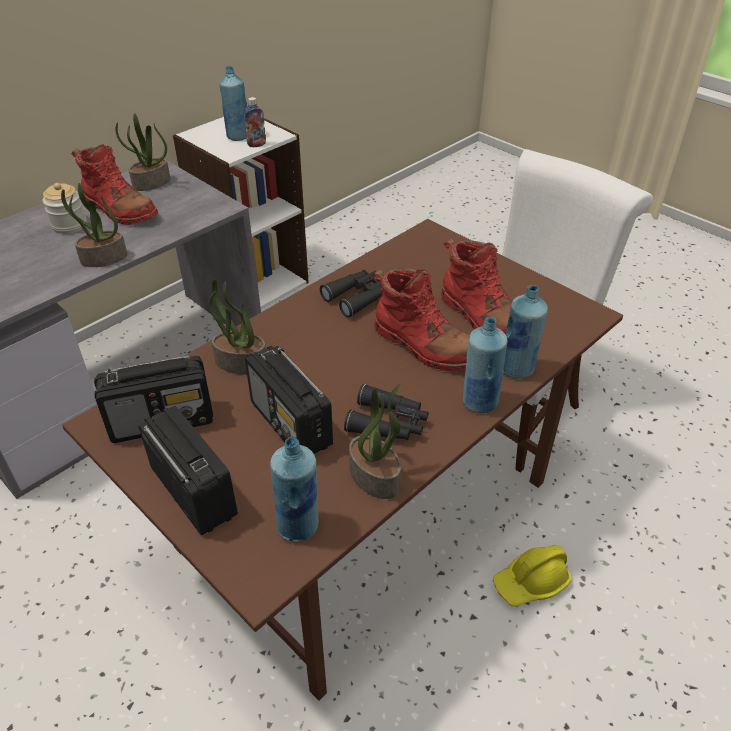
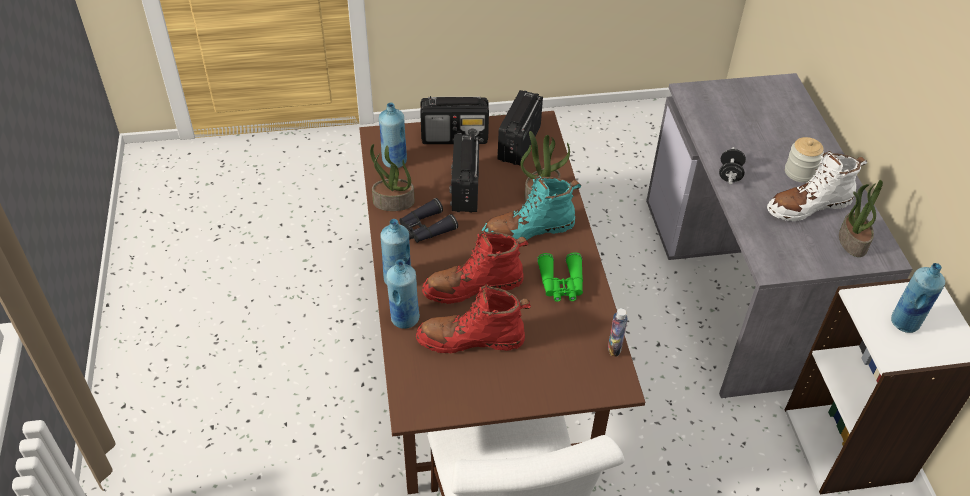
camera: 125 degrees right, 5 degrees up
(103, 259) = (730, 174): potted plant -> black dumbbell
(120, 210) = (808, 206): red boot -> white boot
(257, 144) = (874, 328): bottle -> bottle (614, 348)
(291, 424) = (465, 190): radio -> radio turned 90 degrees counterclockwise
(310, 346) = (528, 230): none -> turquoise boot
(358, 297) = (561, 284): black binoculars -> green binoculars
(531, 582) = (345, 418): yellow hard hat -> none

